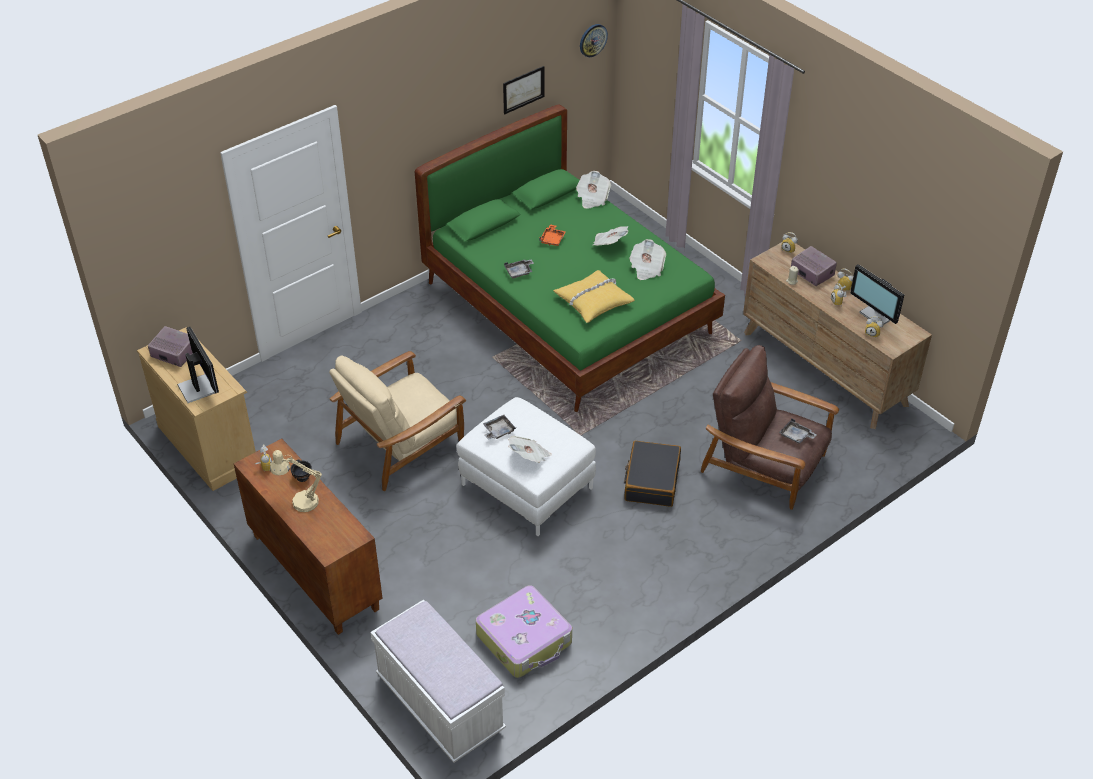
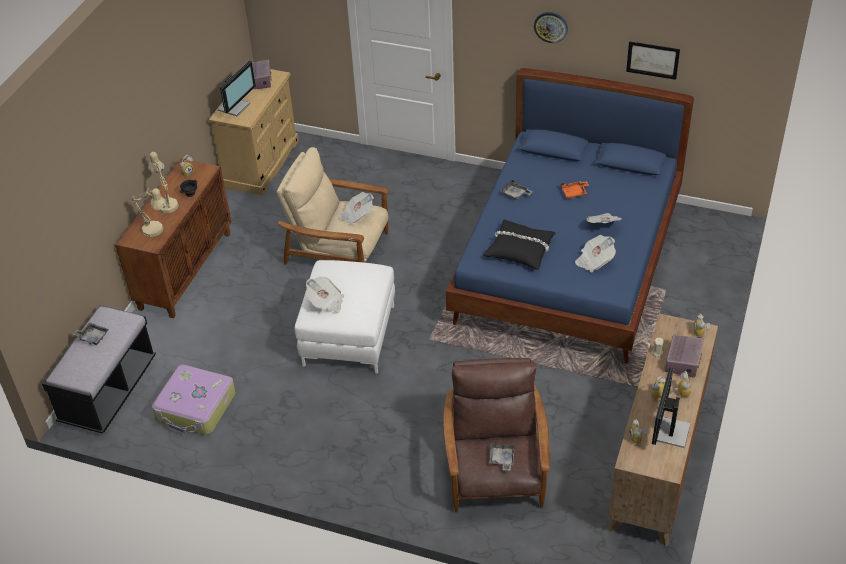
camera: 60 degrees right, 0 degrees up
(337, 525) = (156, 231): none -> beige table lamp
(440, 705) = (108, 391): white bench -> black bench
(498, 431) = (340, 273): grey tray -> grey tray (92, 337)
(569, 309) = (569, 264): green bed -> blue bed
(592, 40) = (746, 55): wall clock -> wall clock (551, 27)
(592, 198) = (652, 190): newspaper -> newspaper (356, 215)
(593, 301) = (520, 249): yellow pillow -> black pillow
(651, 481) = (414, 405): black suitcase -> none

